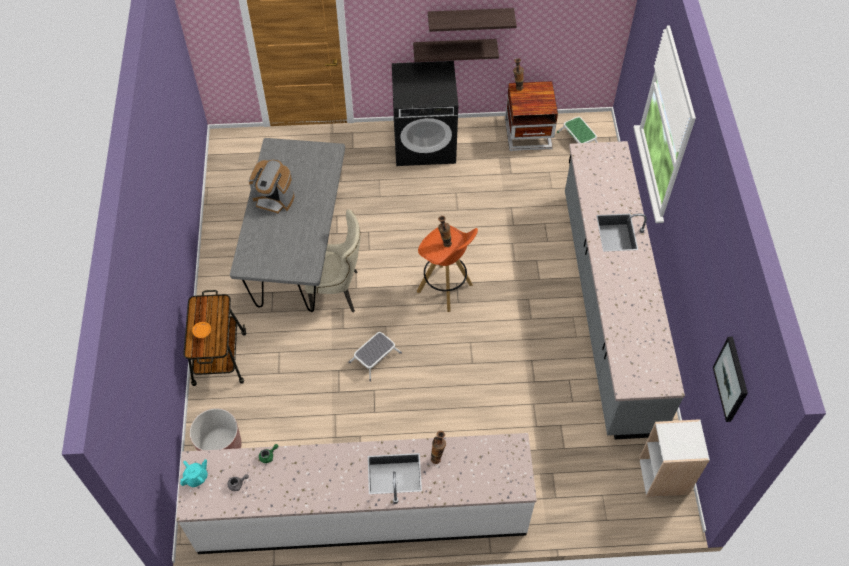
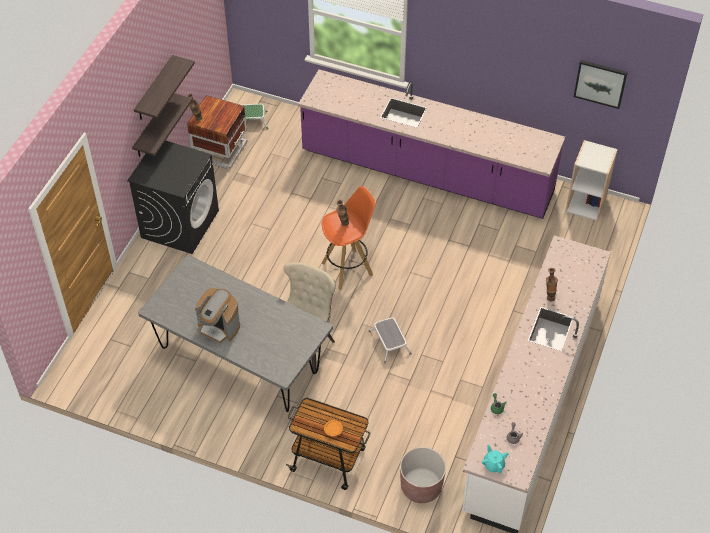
camera: 65 degrees left, 5 degrees down
(274, 199) = (219, 327): coffee machine -> coffee machine turned 75 degrees clockwise
(608, 307) = (426, 173): grey counter -> purple counter

